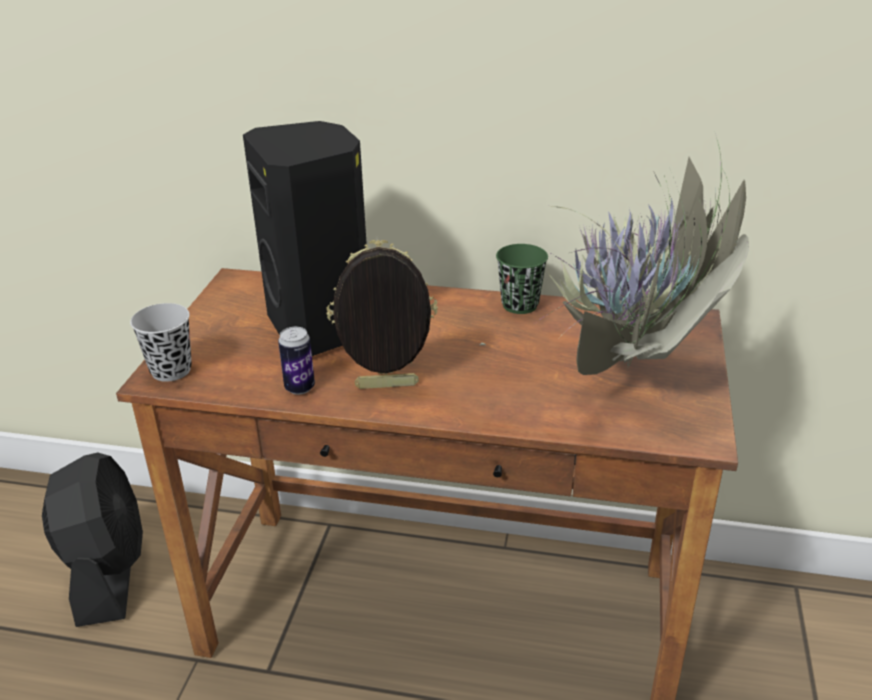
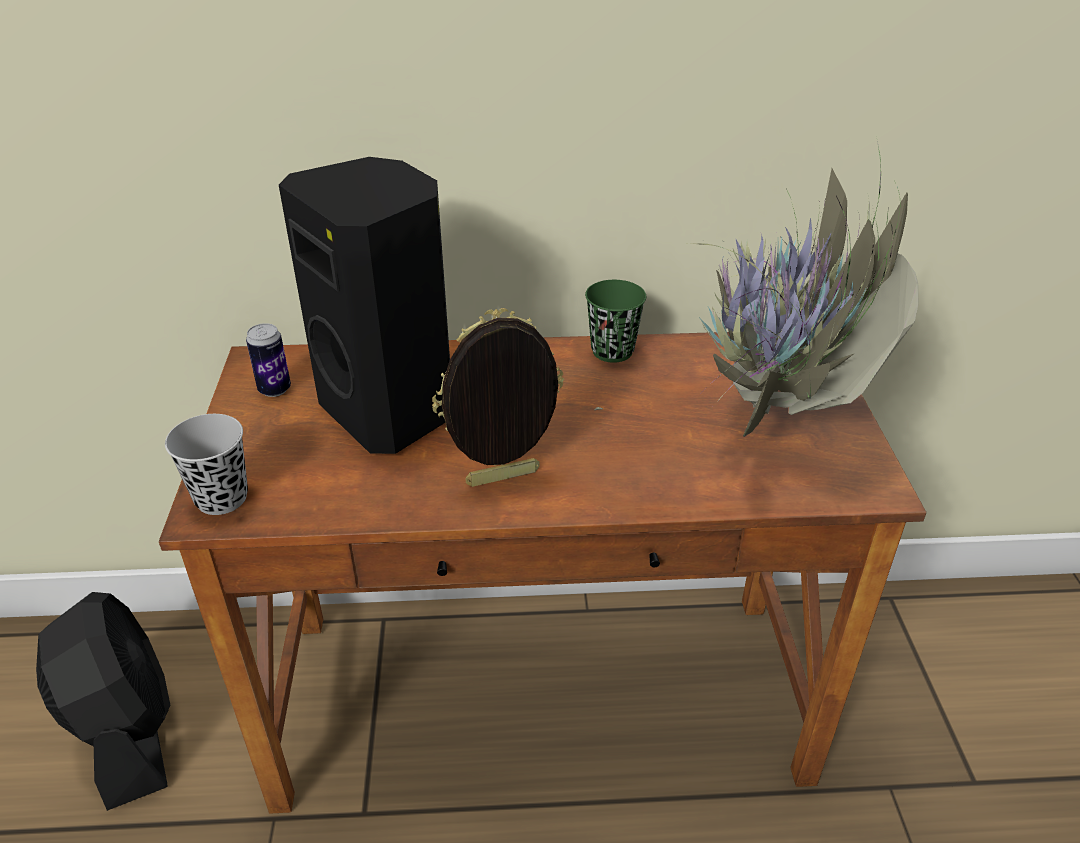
camera: 15 degrees left, 5 degrees up
(299, 388) = (397, 497): can -> can (274, 389)

